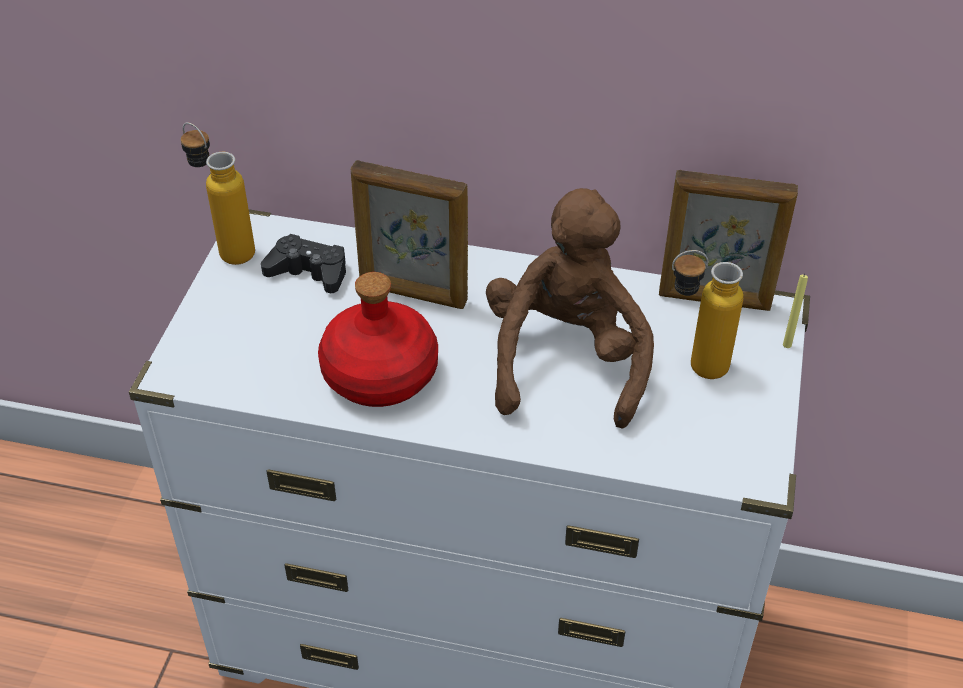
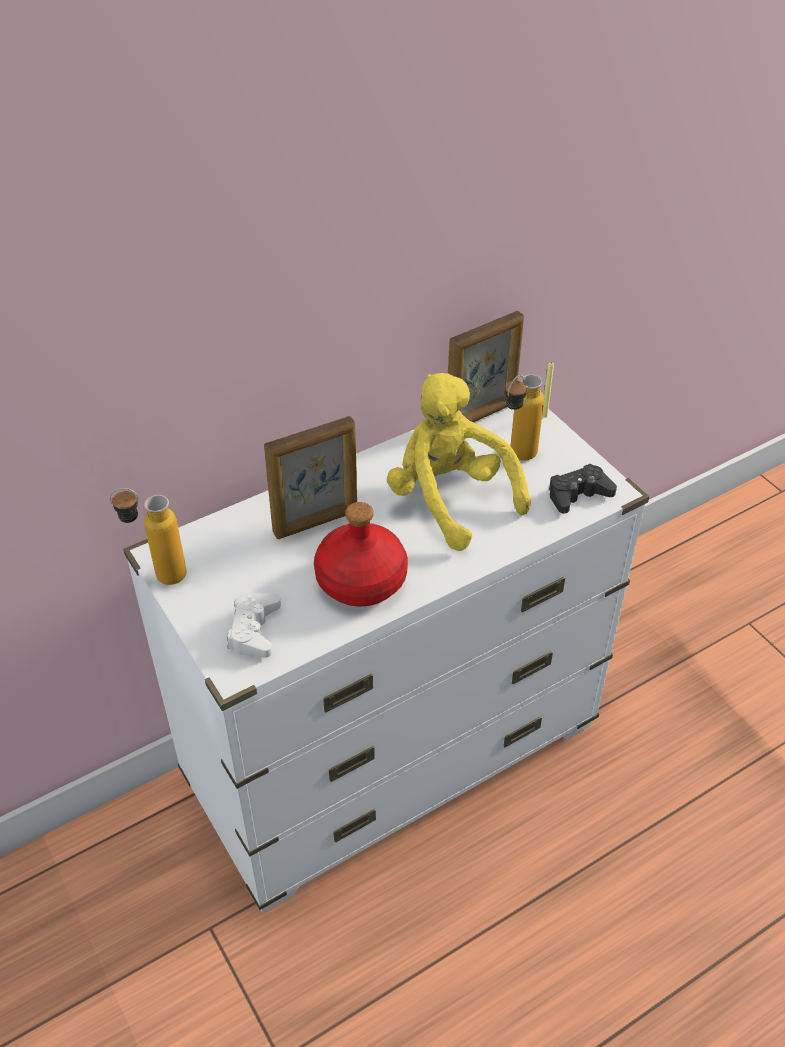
camera: 45 degrees left, 0 degrees up
(235, 349) = (254, 630): none -> white game controller
(309, 272) = (234, 553): black game controller -> black game controller (578, 494)
(566, 360) = (450, 499): brown plush toy -> yellow plush toy

